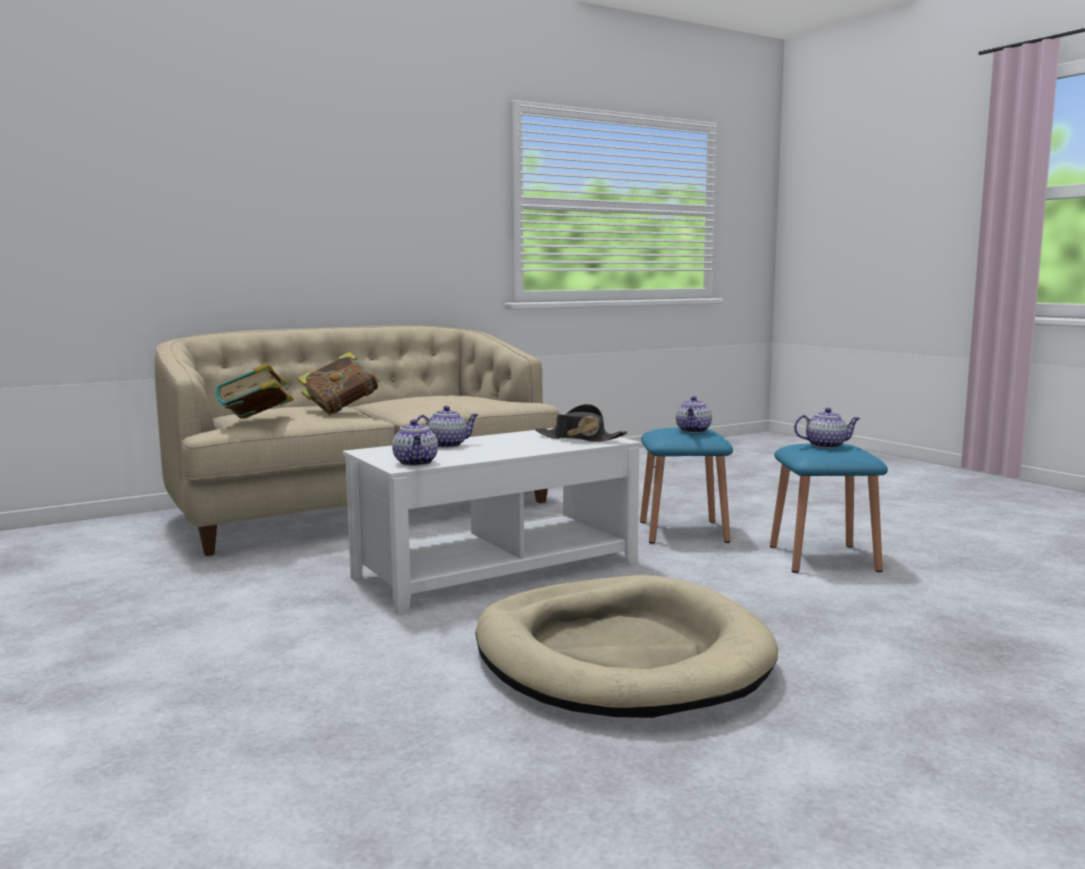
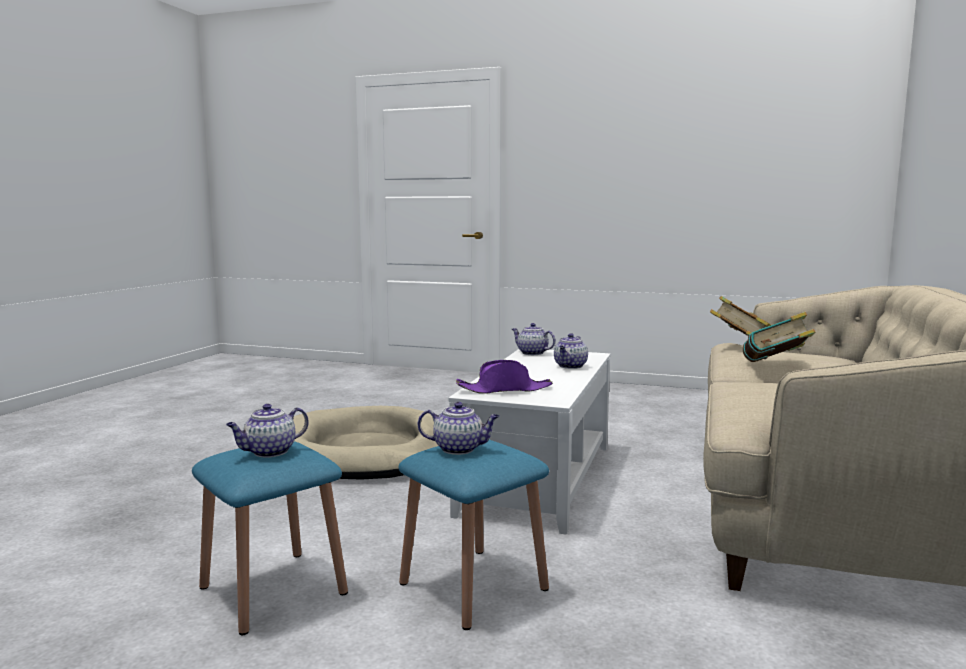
camera: 140 degrees right, 0 degrees up
(579, 439) = (504, 389): black hat -> purple hat
(693, 431) = (459, 449): teapot -> teapot turned 120 degrees clockwise

